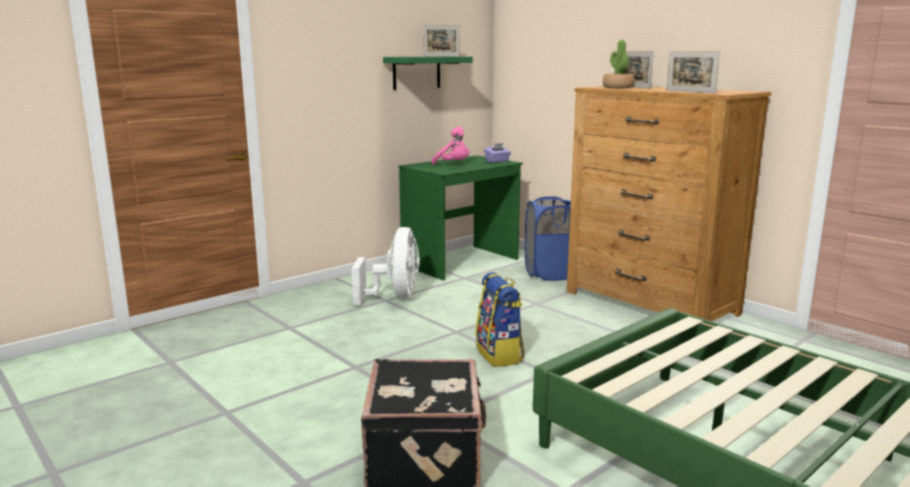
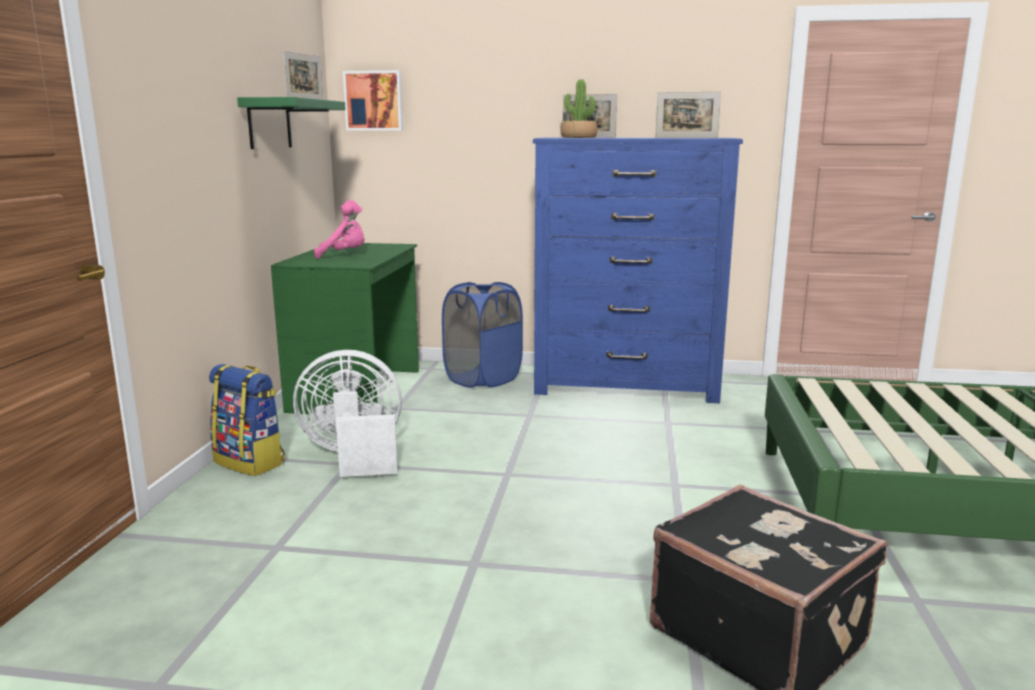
camera: 40 degrees left, 0 degrees up
(395, 297) = (354, 456): white fan -> white fan turned 60 degrees counterclockwise
(497, 161) = (384, 246): purple tissue box -> none
(500, 355) = (600, 483): backpack -> backpack (250, 462)
(518, 53) = (374, 101): none -> picture
(650, 303) = (626, 384): brown dresser -> blue dresser

